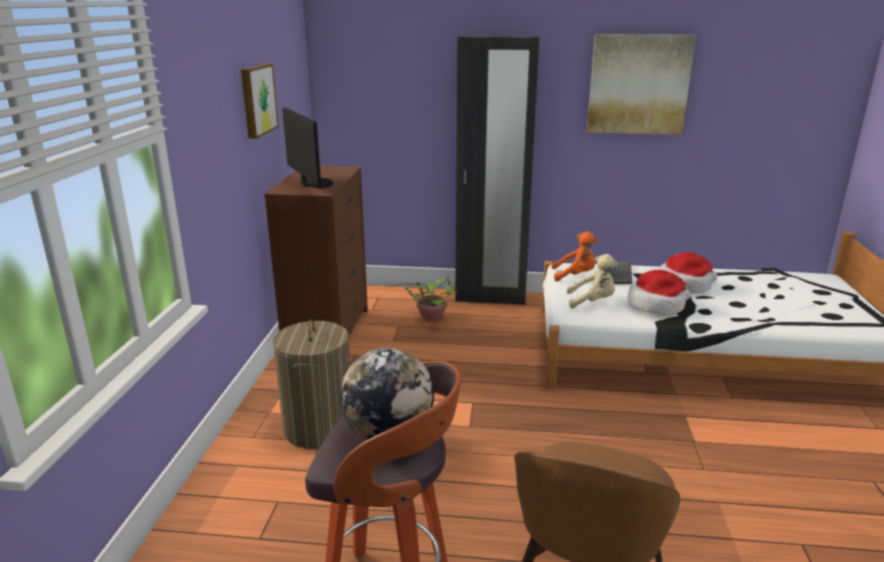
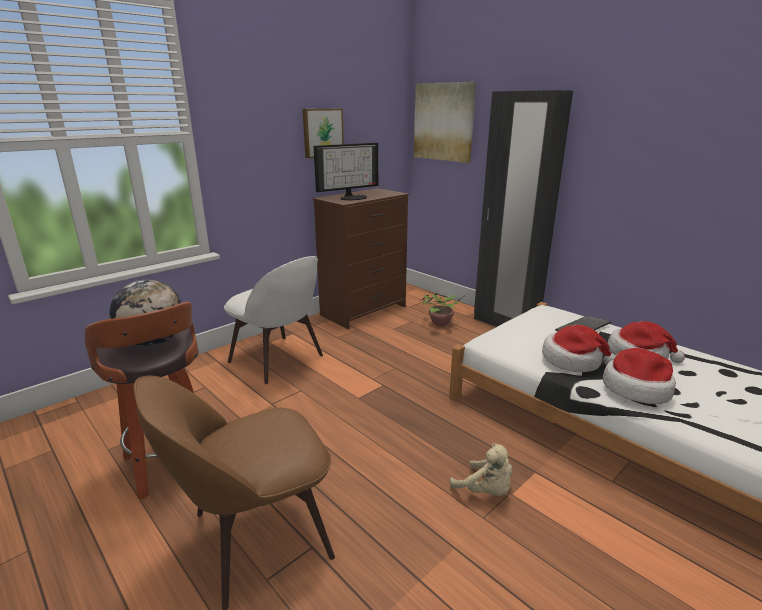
camera: 40 degrees right, 0 degrees up
(313, 183) = (352, 197): monitor -> monitor turned 45 degrees clockwise
(318, 428) = (278, 360): laundry basket -> white chair
(575, 276) = (542, 318): orange plush toy -> none
(592, 302) = (519, 339): beige plush toy -> beige plush toy (485, 491)
(638, 84) = (670, 142): picture -> picture (443, 122)
(724, 311) = (636, 388): none -> hat

